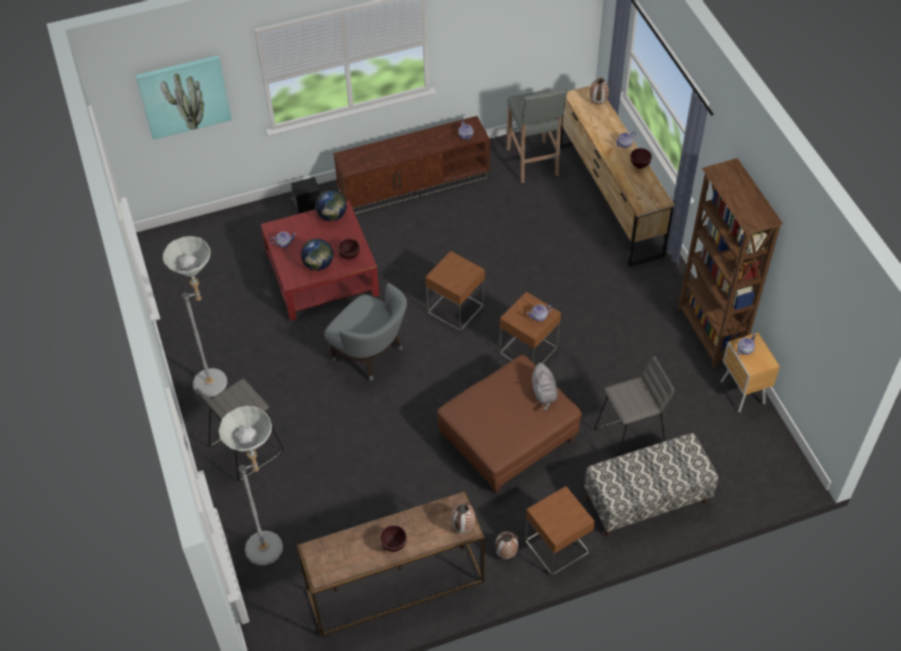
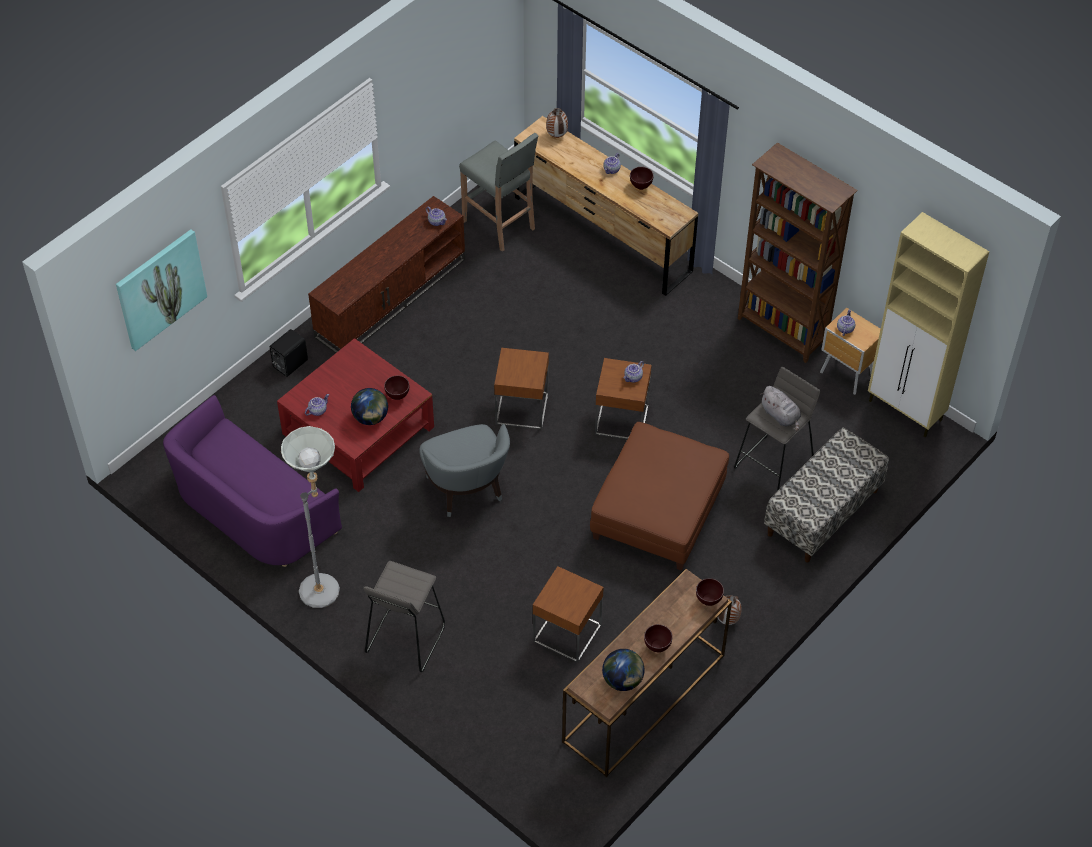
camera: 30 degrees left, 0 degrees up
(207, 300) = (252, 508): none -> purple sofa
(272, 545) = (498, 717): grey floor lamp -> none
(332, 216) = (348, 361): globe -> globe (623, 680)
(370, 354) = (466, 490): grey armchair -> grey armchair turned 60 degrees clockwise
(463, 527) = (709, 601): vase -> brown bowl
(544, 393) = (684, 449): grey plush toy -> grey plush toy (781, 416)
(557, 547) = (769, 592): brown side table -> brown side table (567, 633)
(776, 445) = (906, 411): none -> beige cabinet

